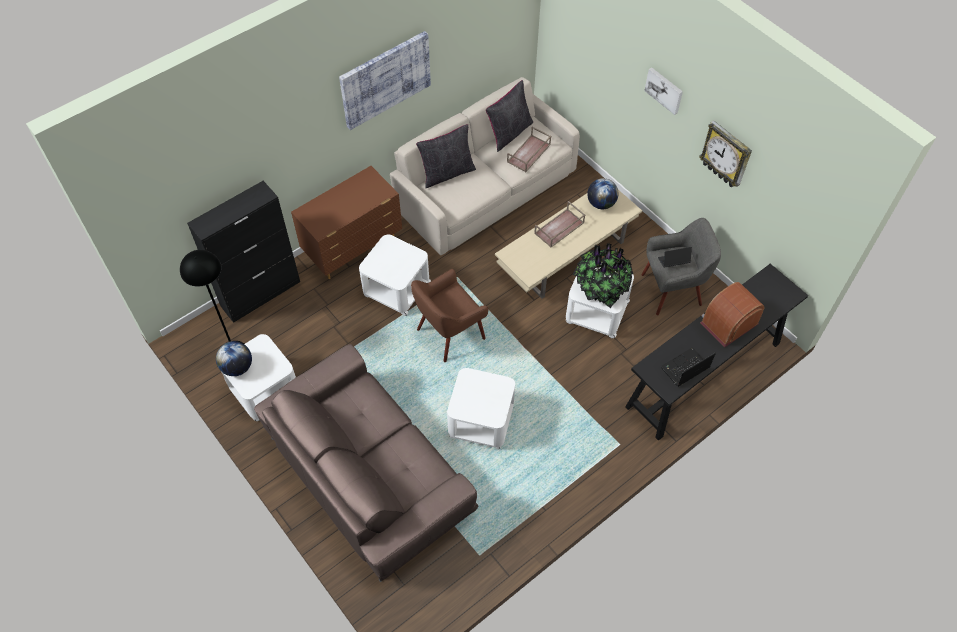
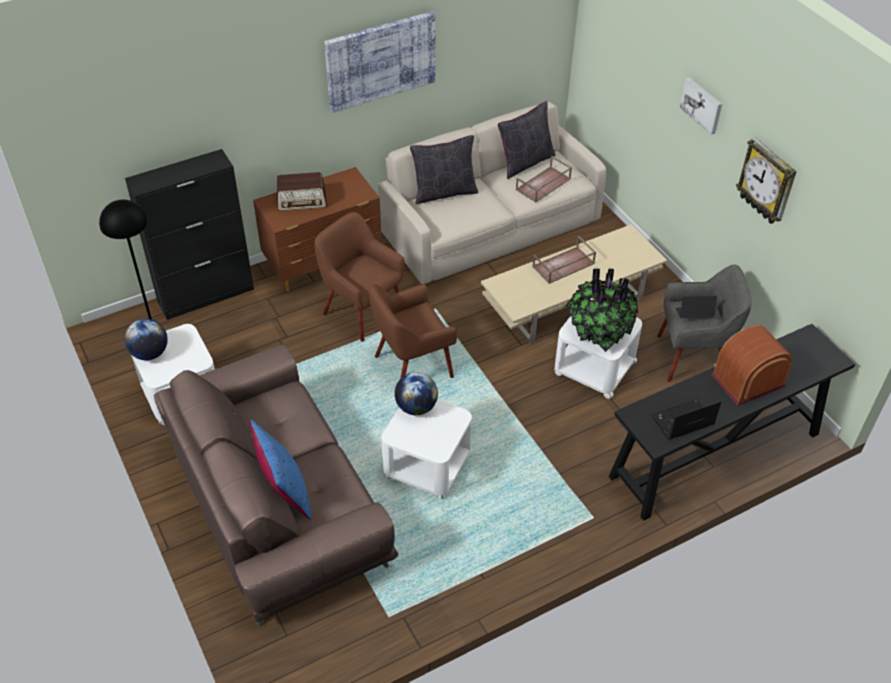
camera: 10 degrees right, 10 degrees down
(333, 206) = (302, 201): none -> radio
(381, 474) = (285, 491): none -> blue pillow
(396, 289) = (361, 311): white side table -> brown armchair
(601, 203) = (618, 247): globe -> globe (416, 407)

